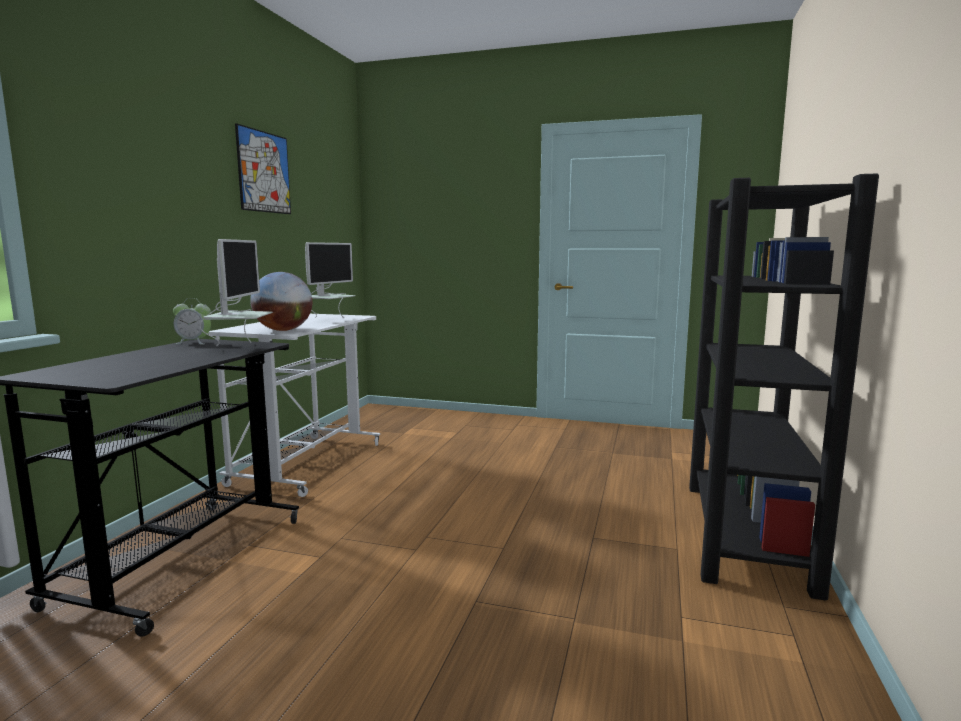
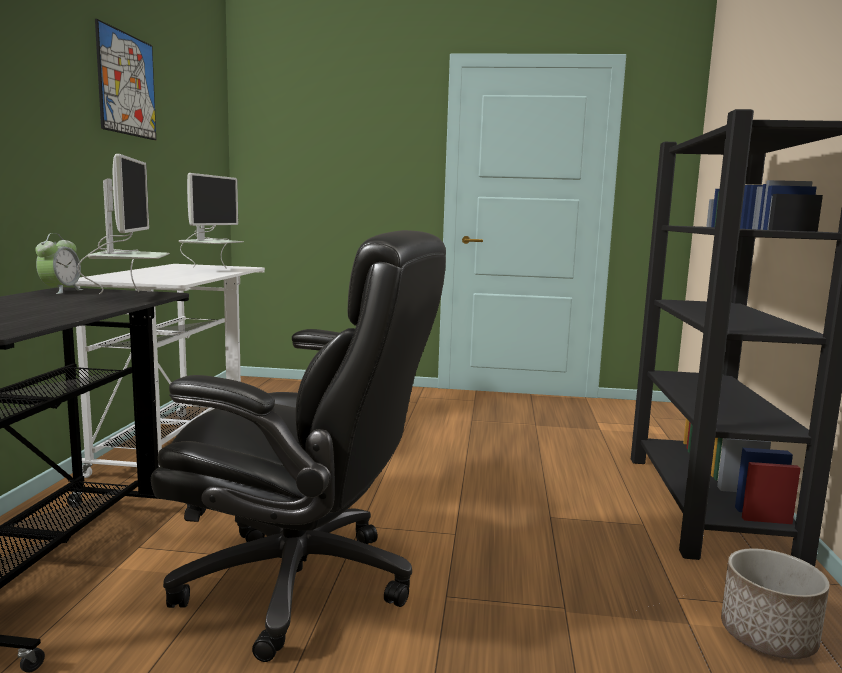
camera: 10 degrees left, 0 degrees up
(194, 342) = (60, 291): alarm clock -> alarm clock turned 75 degrees counterclockwise
(283, 330) = (166, 280): globe -> none
(364, 587) = (306, 589): none -> black office chair
(754, 659) = (768, 636): none -> planter

